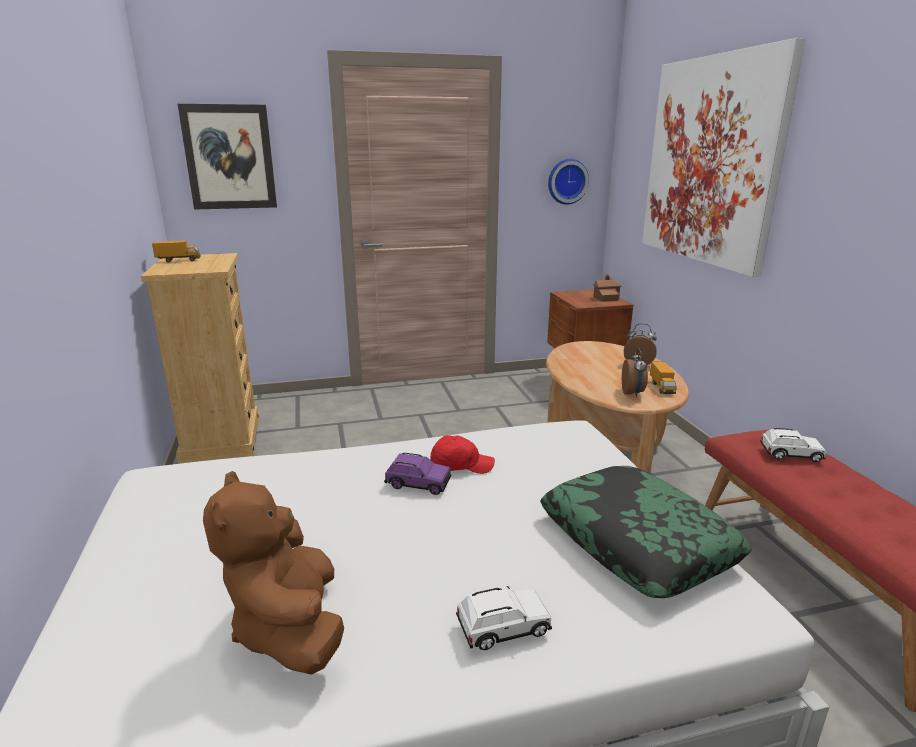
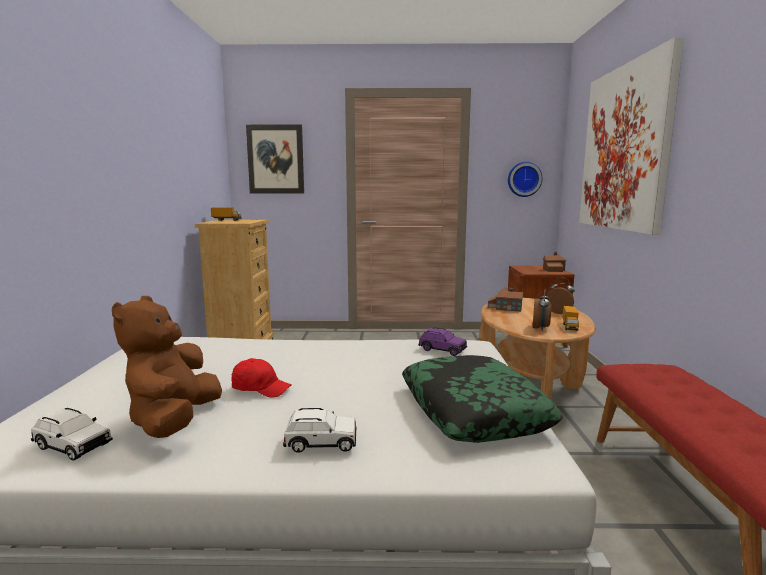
camera: 15 degrees right, 10 degrees down
(418, 483) = (326, 361): purple toy car -> purple toy car (442, 350)
(461, 465) = (367, 355): red cap -> red cap (261, 389)
(573, 361) = (504, 307): none -> toy house
(790, 454) = (669, 380): white toy car -> white toy car (73, 446)

